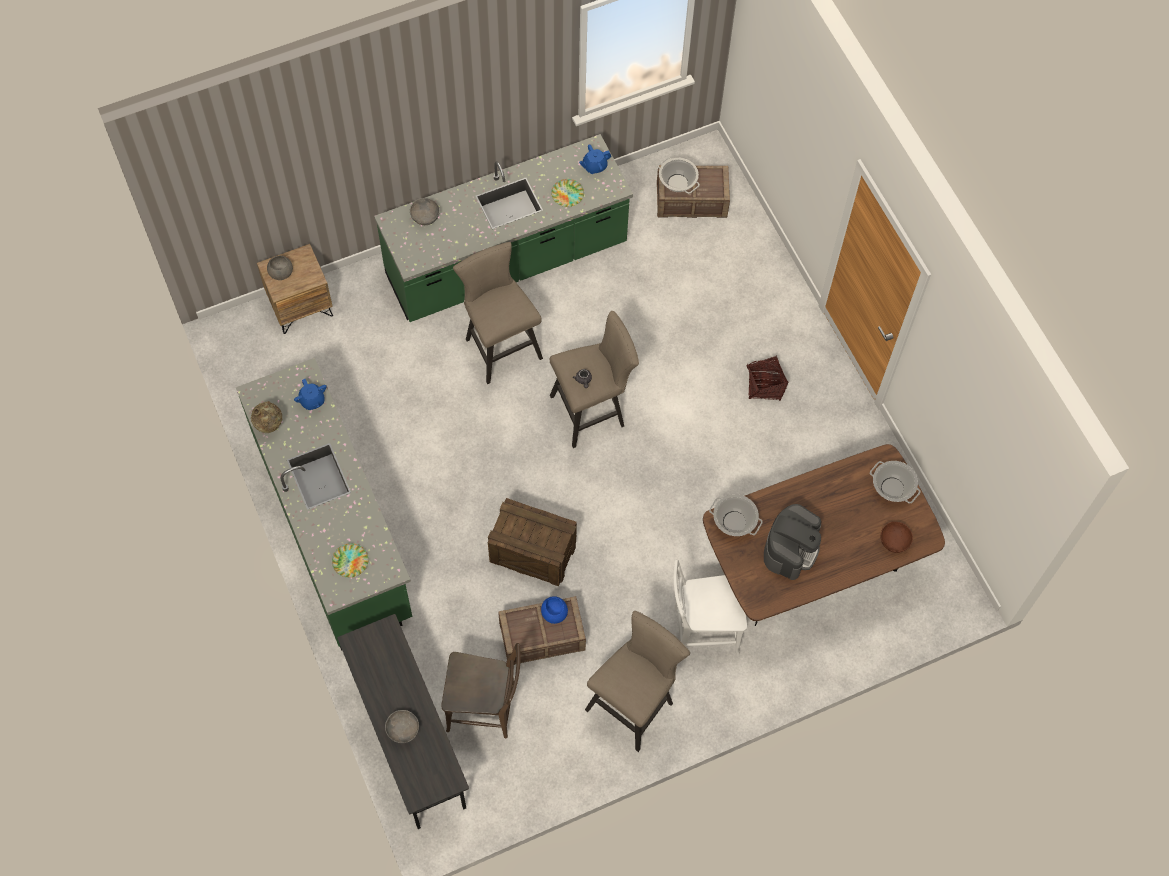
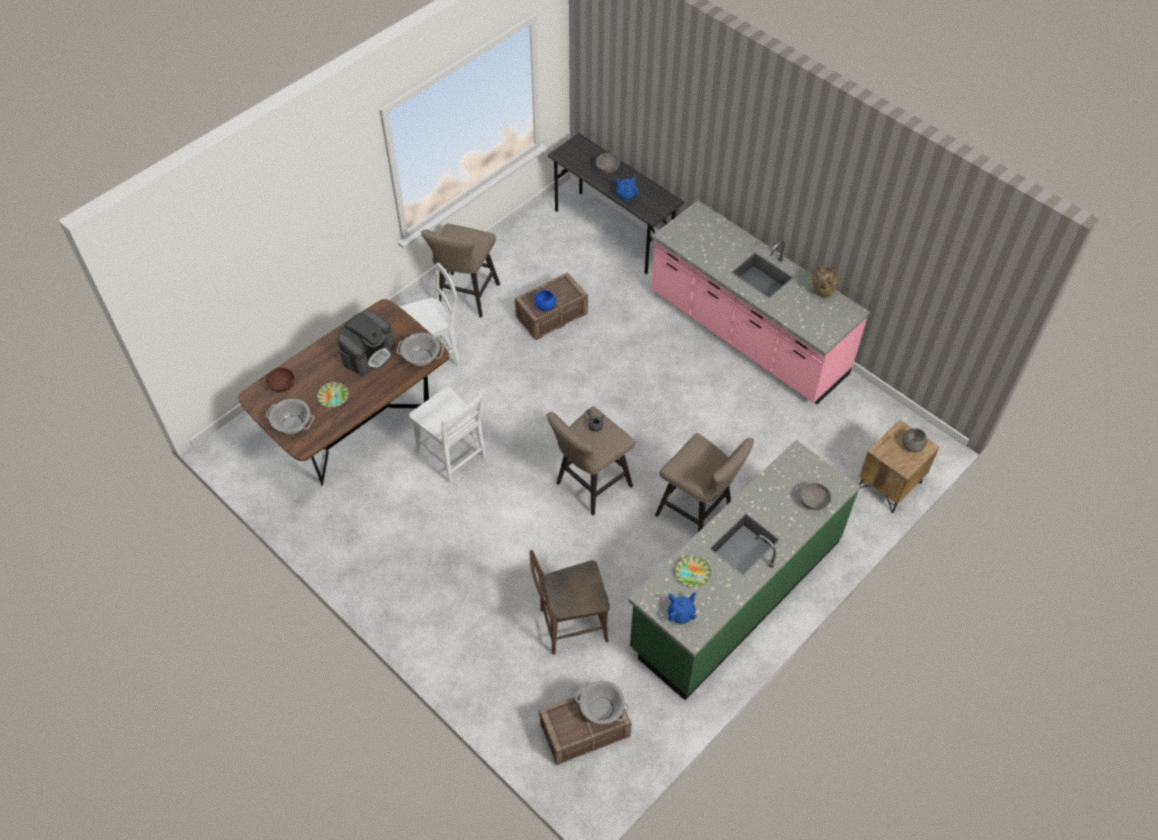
camera: 160 degrees right, 10 degrees down
(312, 401) = (803, 321): blue teapot -> blue teapot (626, 195)
(334, 526) = (747, 335): green counter -> pink counter
(350, 561) = (701, 232): plate -> plate (333, 396)
(485, 709) = (570, 264): brown chair -> brown chair (569, 625)
(533, 552) = (586, 366): crate -> none
(718, 493) = (454, 457): none -> white chair
(764, 386) = (443, 561): basket -> none
(790, 548) = (368, 353): coffee machine -> coffee machine turned 150 degrees counterclockwise

